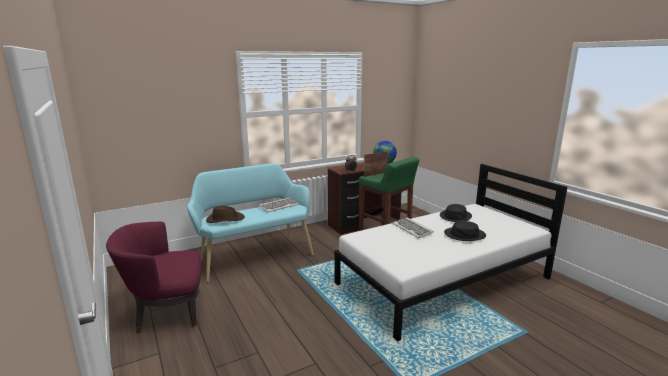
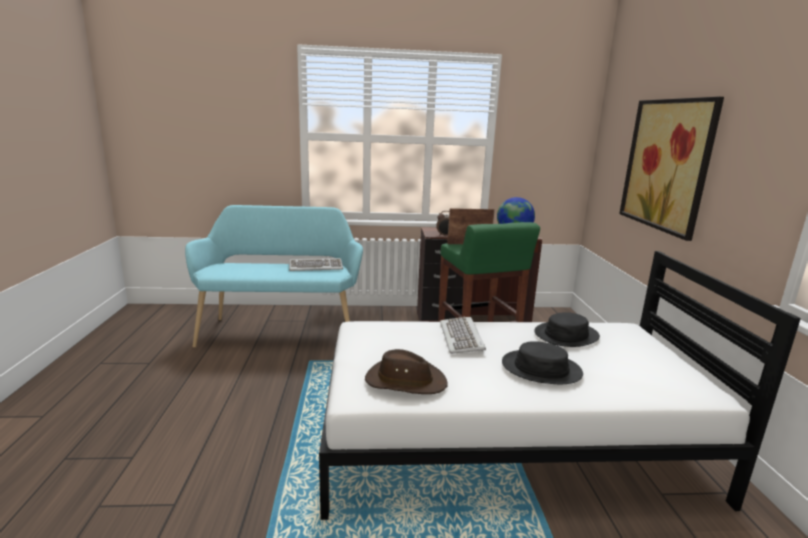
camera: 25 degrees right, 0 degrees up
(166, 312) = (111, 370): purple armchair -> none
(225, 219) = (230, 269): brown hat -> brown hat (405, 381)
(471, 116) = (666, 165): none -> picture

